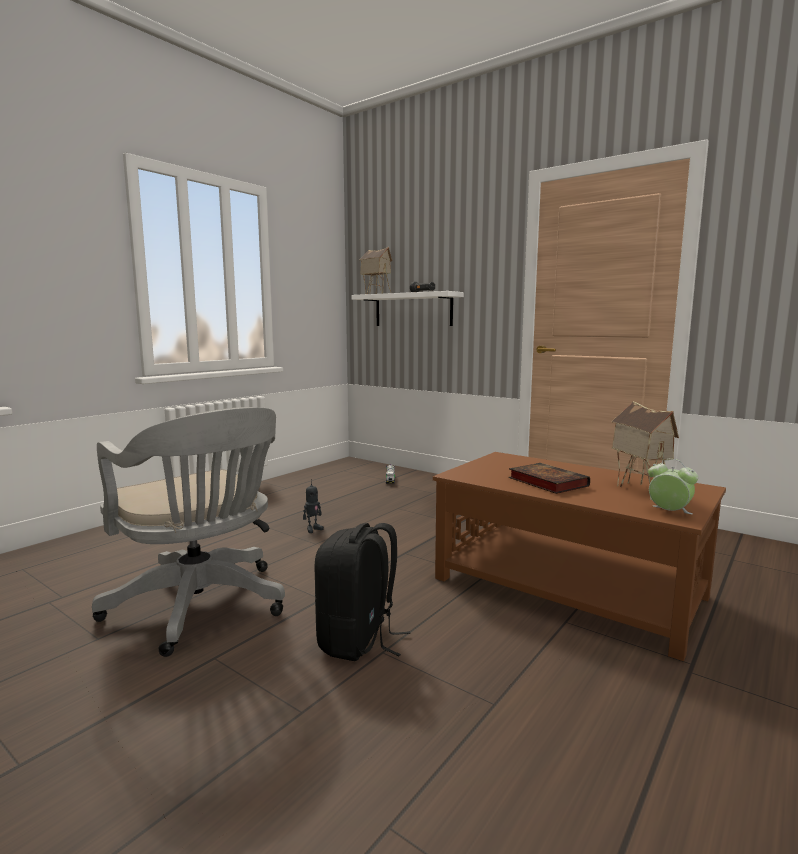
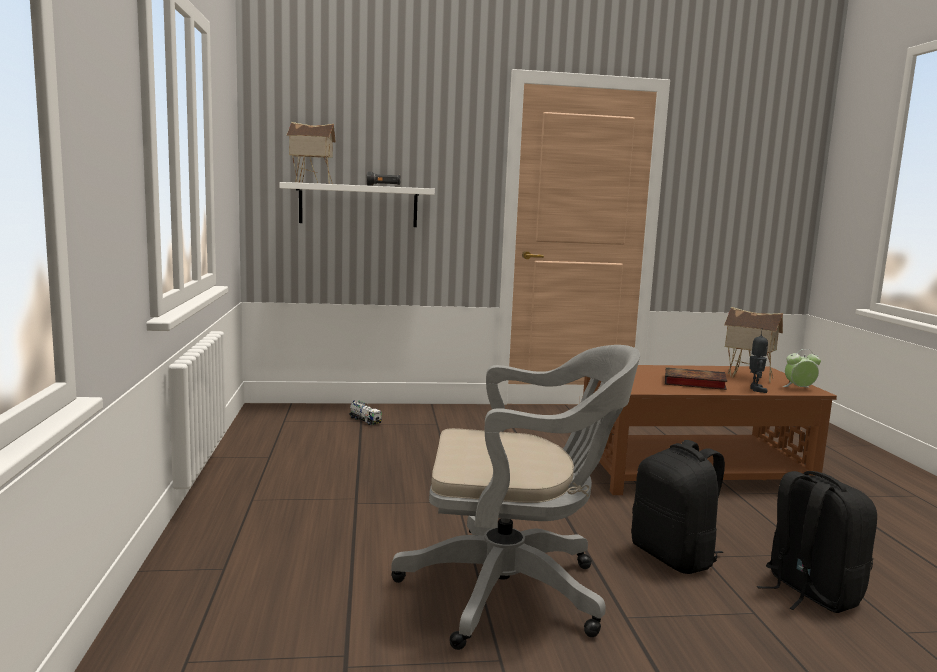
camera: 45 degrees left, 0 degrees up
(313, 529) = (419, 490): toy robot -> toy robot (755, 390)
(395, 730) = (809, 592): none -> black backpack

